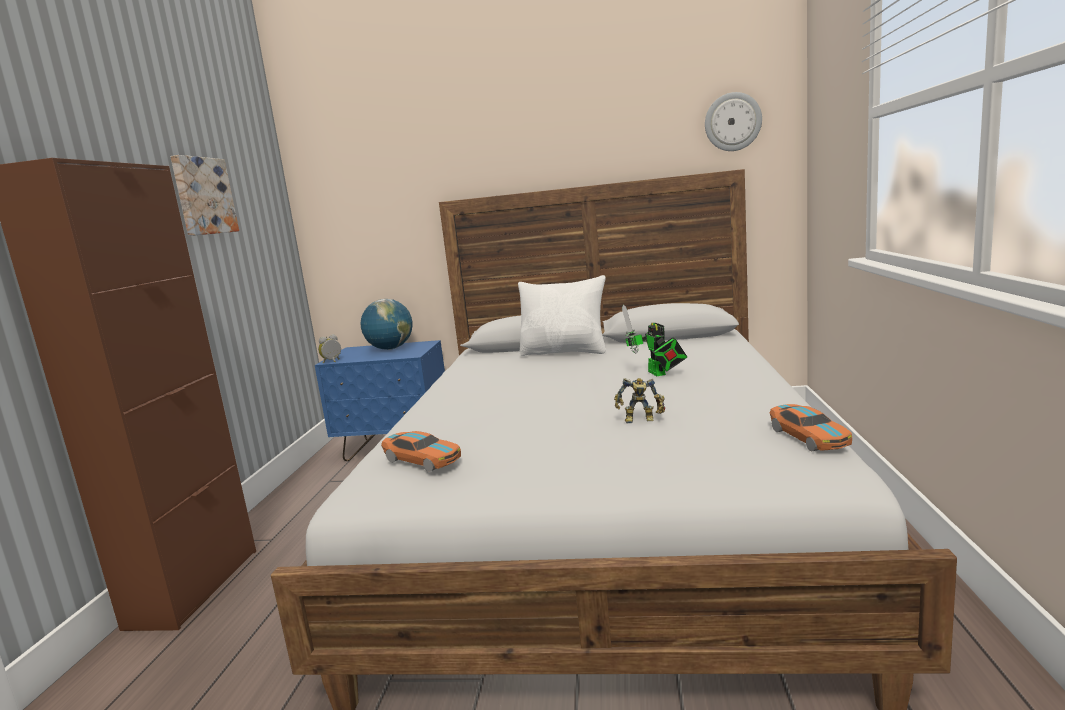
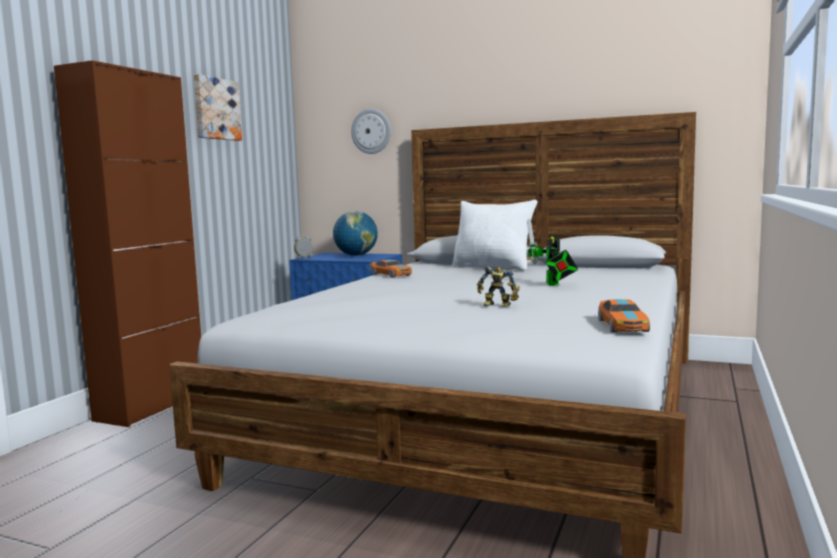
camera: 15 degrees right, 5 degrees down
(422, 459) = (304, 306): toy car -> toy car (390, 274)
(732, 122) = (690, 66): wall clock -> wall clock (371, 131)

